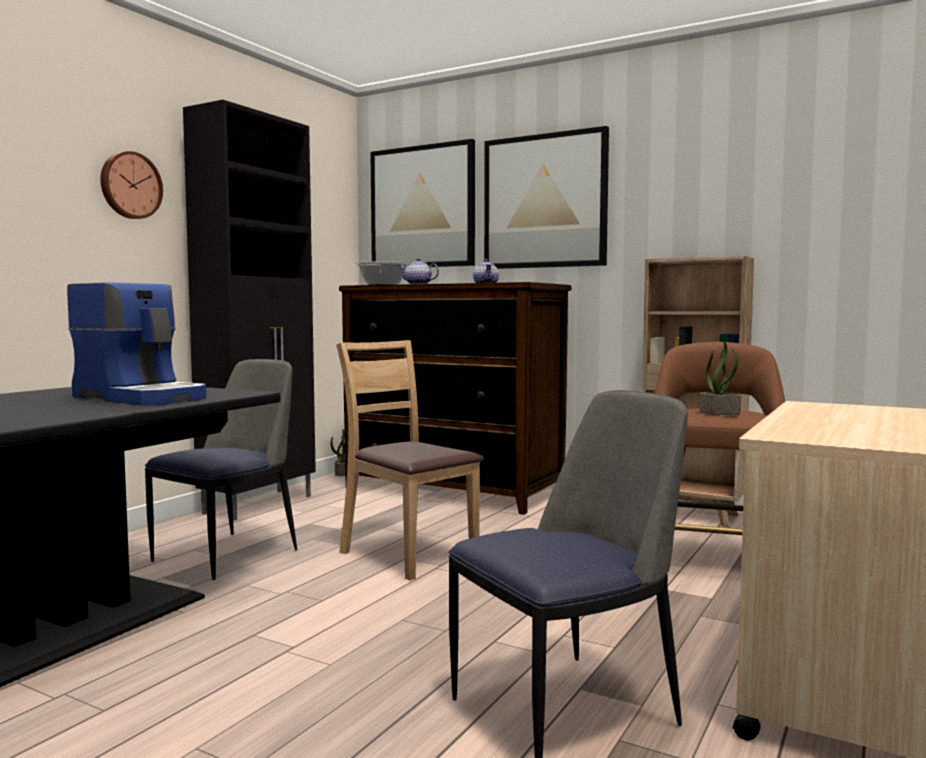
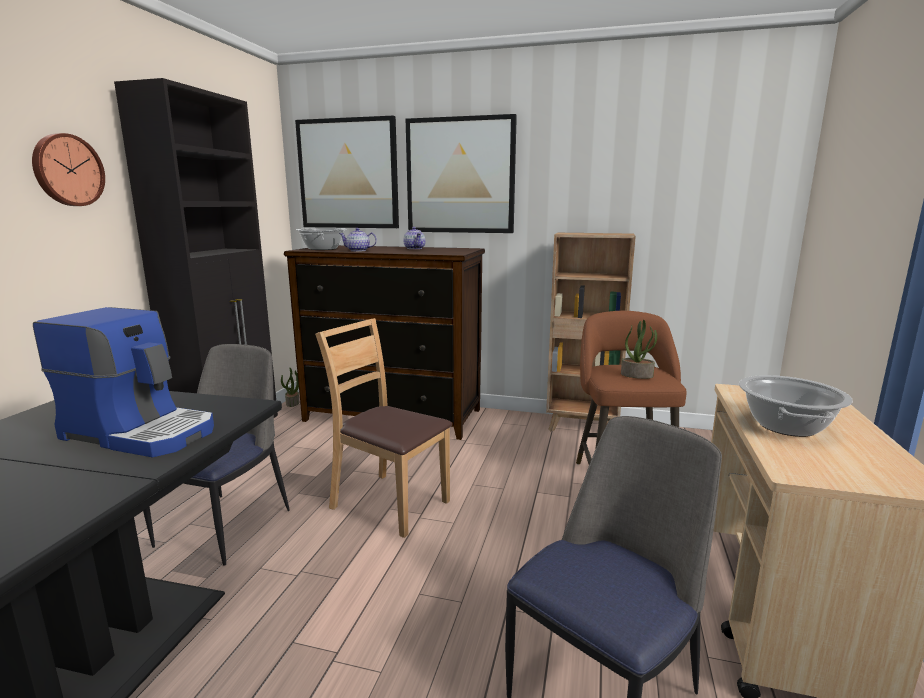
camera: 15 degrees left, 10 degrees up
(826, 419) = (787, 426): none -> cooking pot

